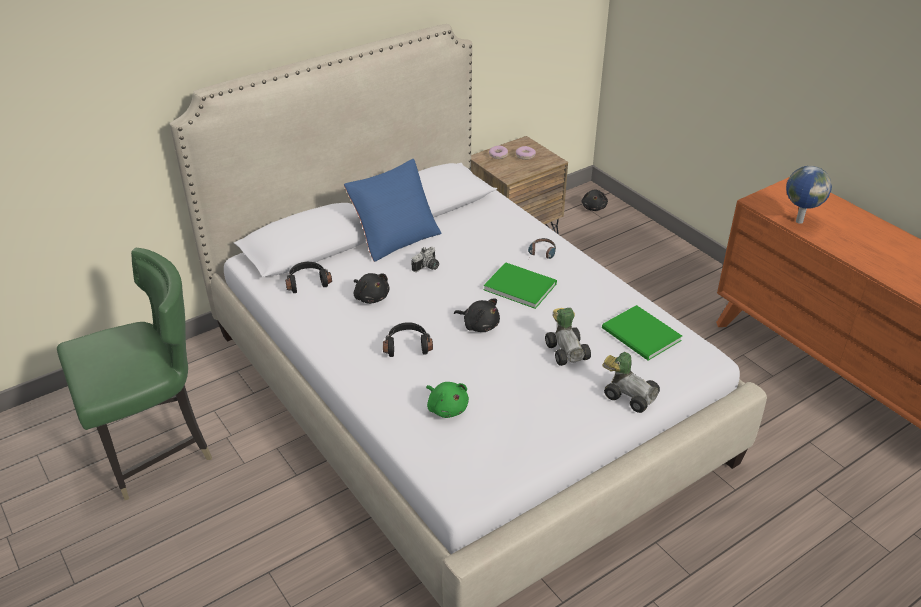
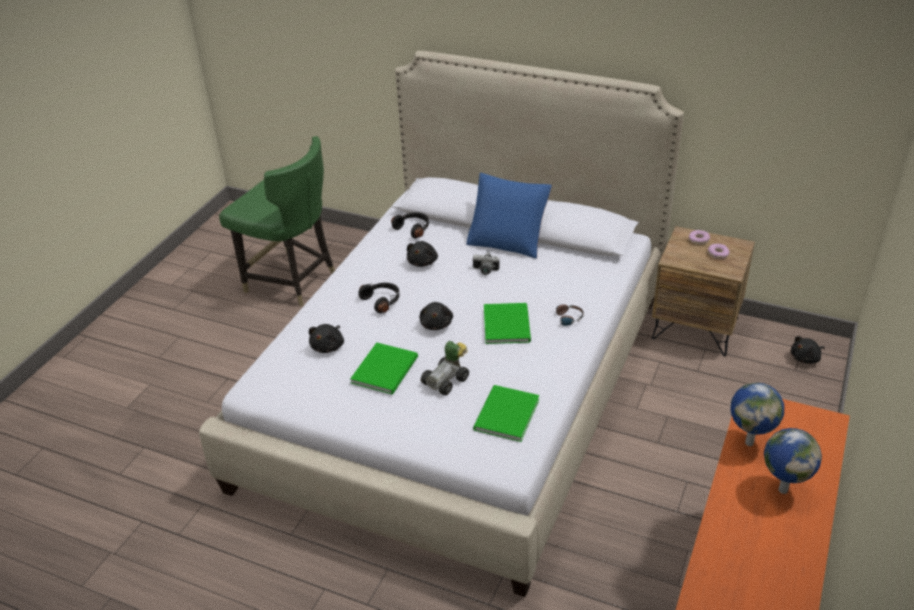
camera: 60 degrees right, 0 degrees up
(446, 408) = (328, 346): green plush toy -> black plush toy
(520, 380) = (387, 369): none -> green book
(628, 394) = (420, 433): toy car -> none
(854, 229) = (782, 489): none -> globe

